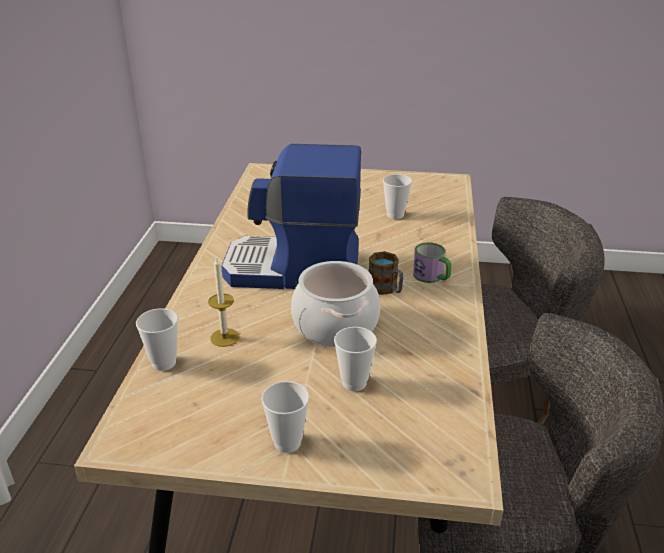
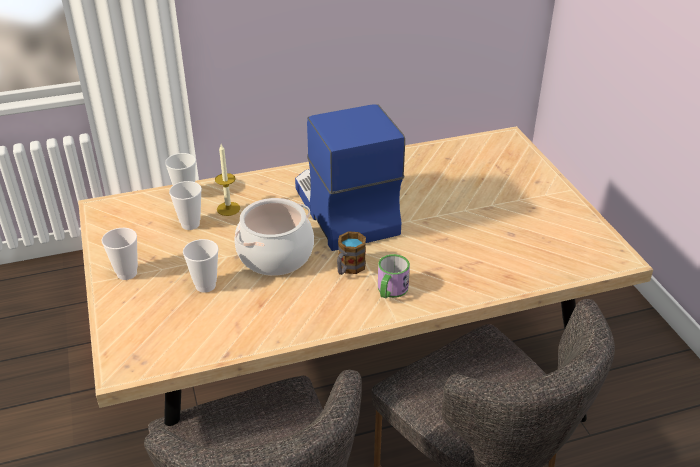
camera: 65 degrees right, 5 degrees up
(395, 215) = (494, 239): cup -> cup (190, 224)

